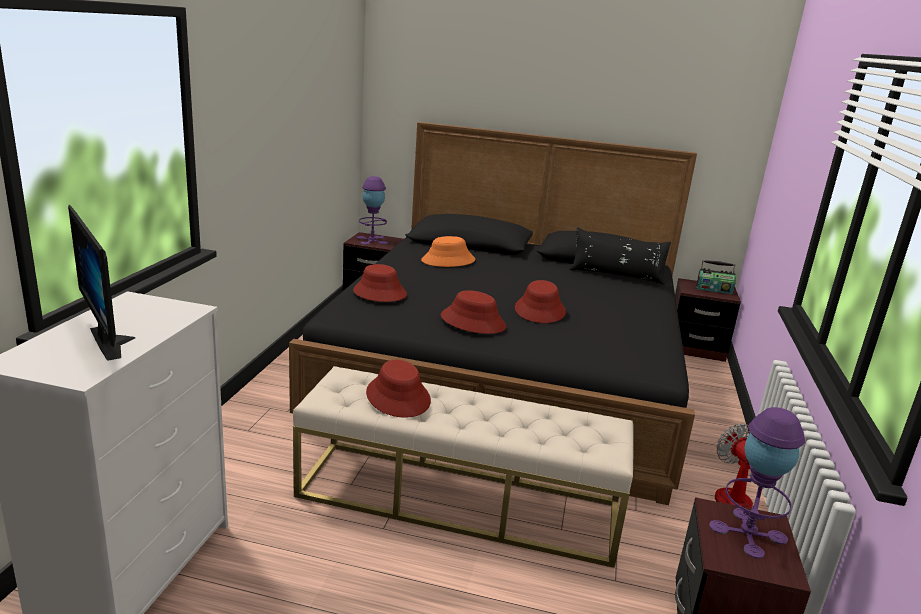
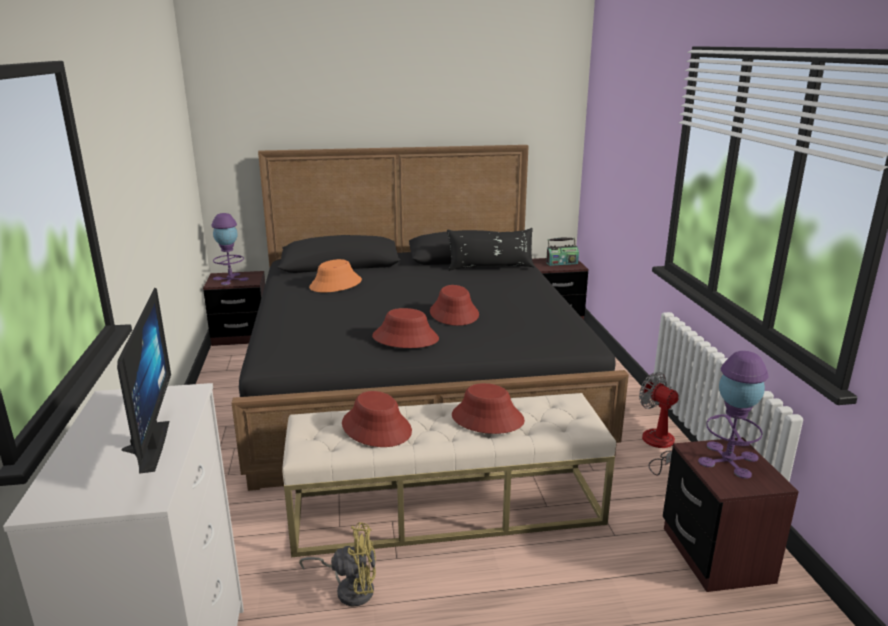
camera: 20 degrees left, 0 degrees up
(116, 340) = (143, 447): monitor -> monitor turned 135 degrees counterclockwise
(325, 540) = (350, 588): none -> yellow fan
(379, 293) = (297, 331): red hat -> red hat (487, 418)

